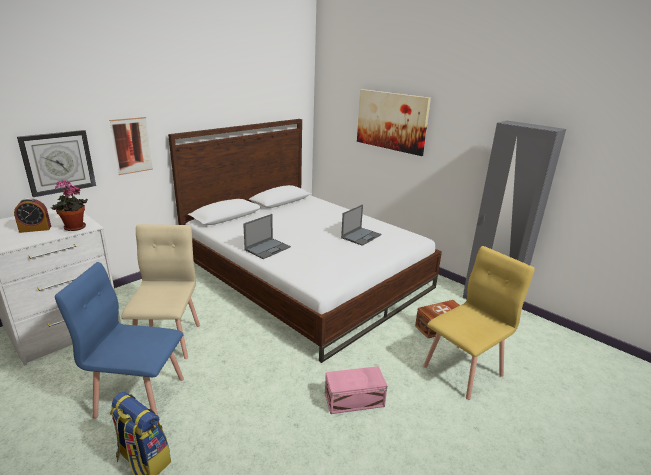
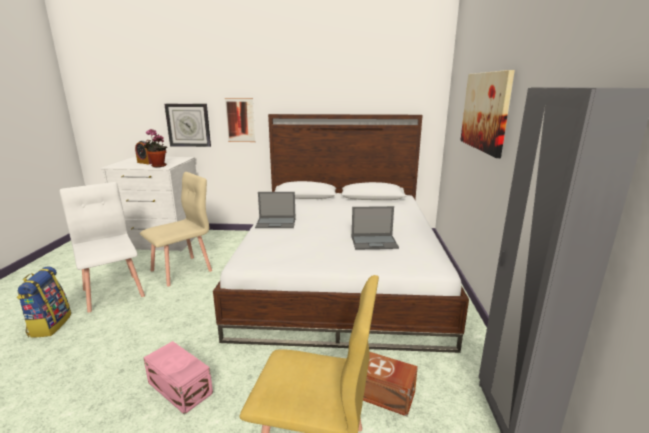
camera: 50 degrees right, 5 degrees down
(140, 396) = (114, 292): blue chair -> white chair

